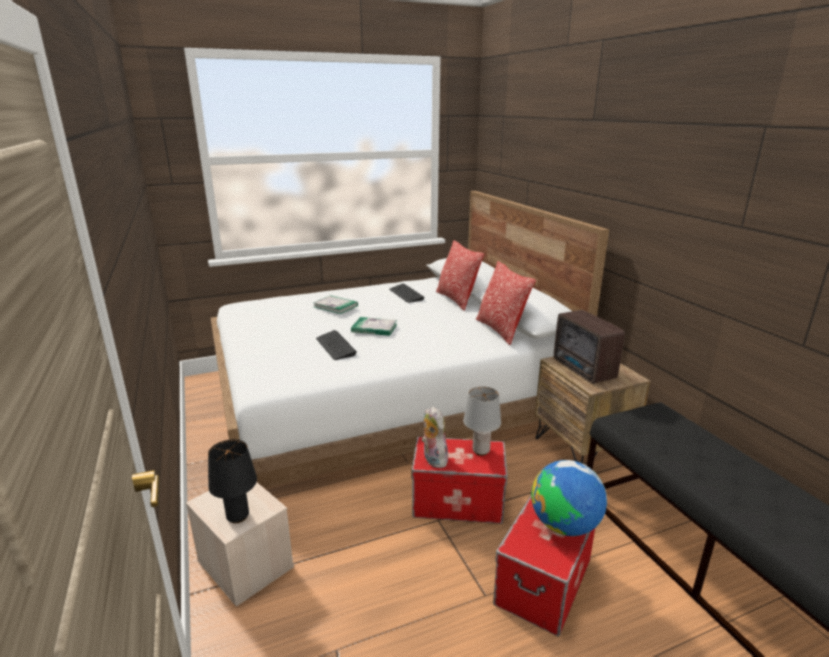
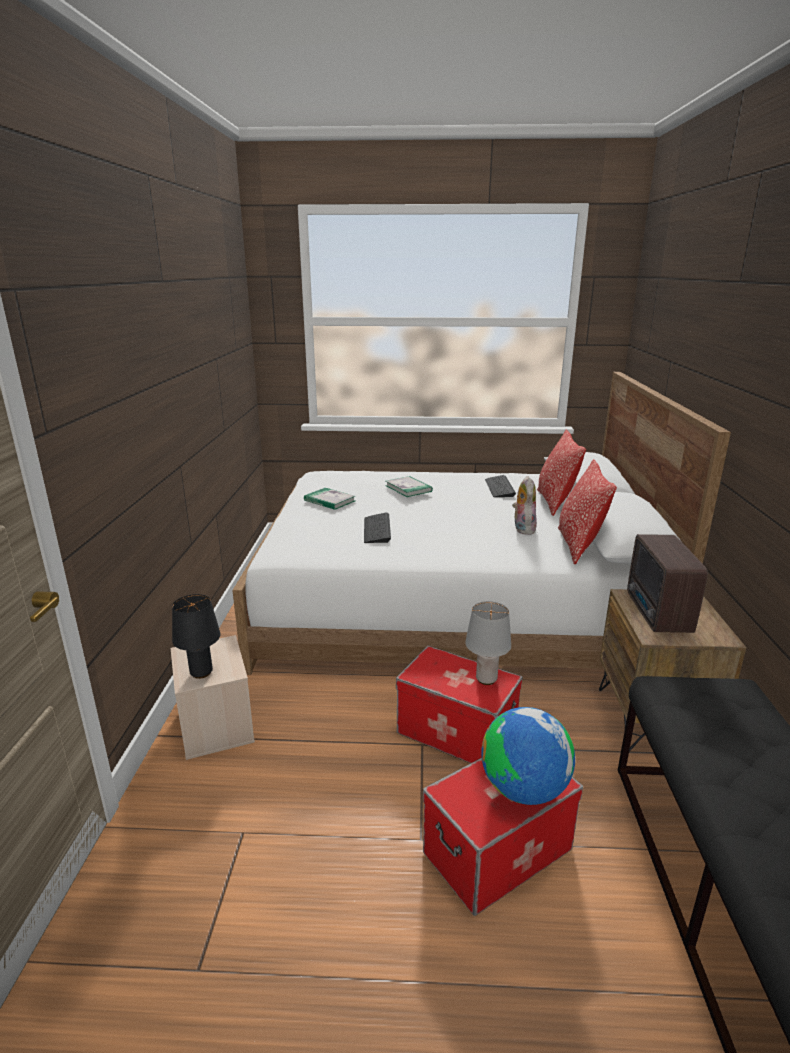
camera: 25 degrees right, 0 degrees up
(374, 328) = (431, 518): book -> book (329, 501)
(433, 459) = (426, 673): plush toy -> plush toy (522, 529)

